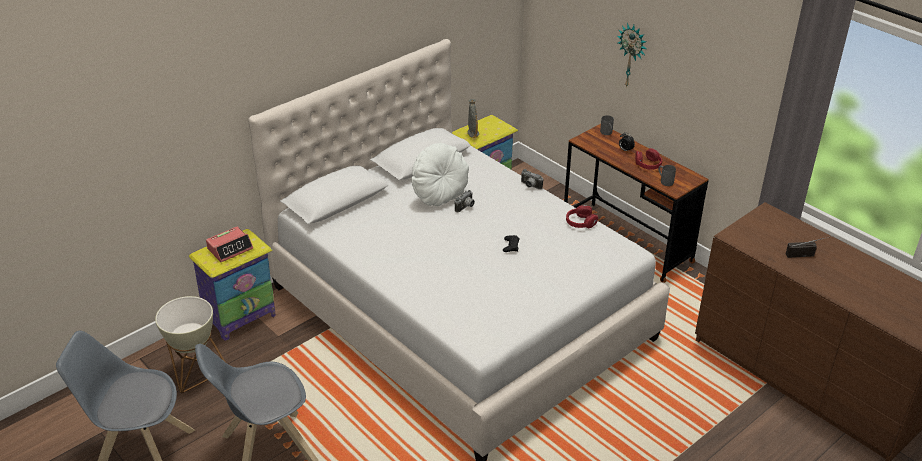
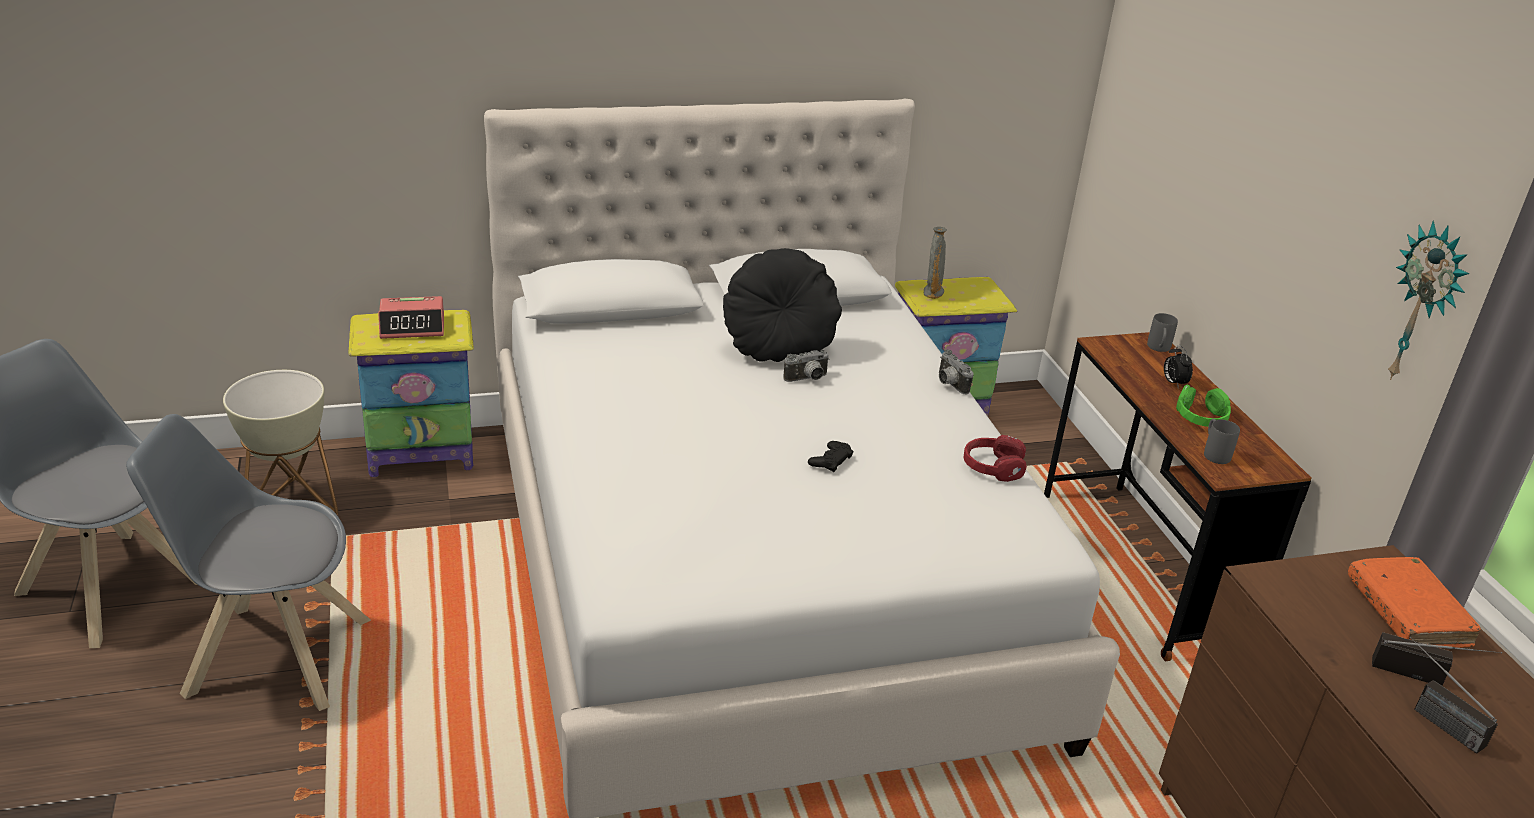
camera: 25 degrees right, 5 degrees down
(440, 197) = (778, 352): white pillow -> black pillow
(632, 55) = (1234, 199): wall clock -> wall clock (1424, 304)
(648, 164) = (1200, 417): red headphones -> green headphones
(786, 230) = (1407, 612): none -> orange book
(817, 269) = (1431, 717): none -> radio

